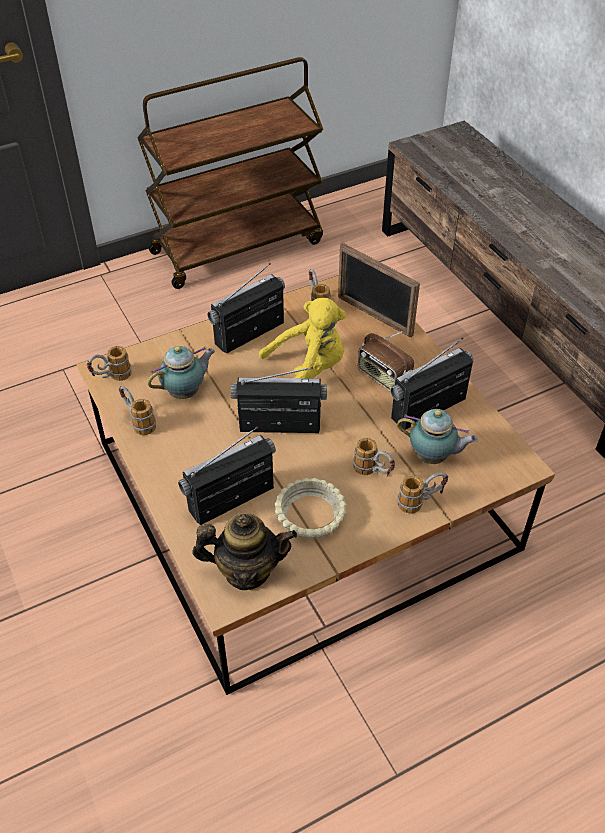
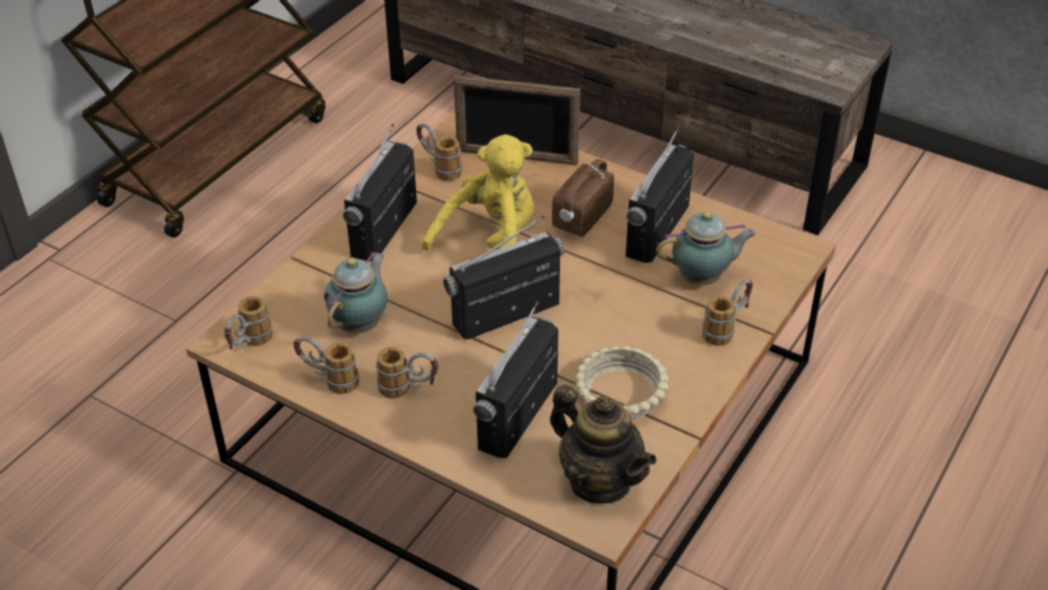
camera: 30 degrees left, 5 degrees down
(247, 570) = (600, 481): teapot -> teapot turned 75 degrees clockwise
(373, 472) = (652, 320): mug -> mug (409, 390)
(383, 377) = (581, 217): radio -> radio turned 105 degrees clockwise

